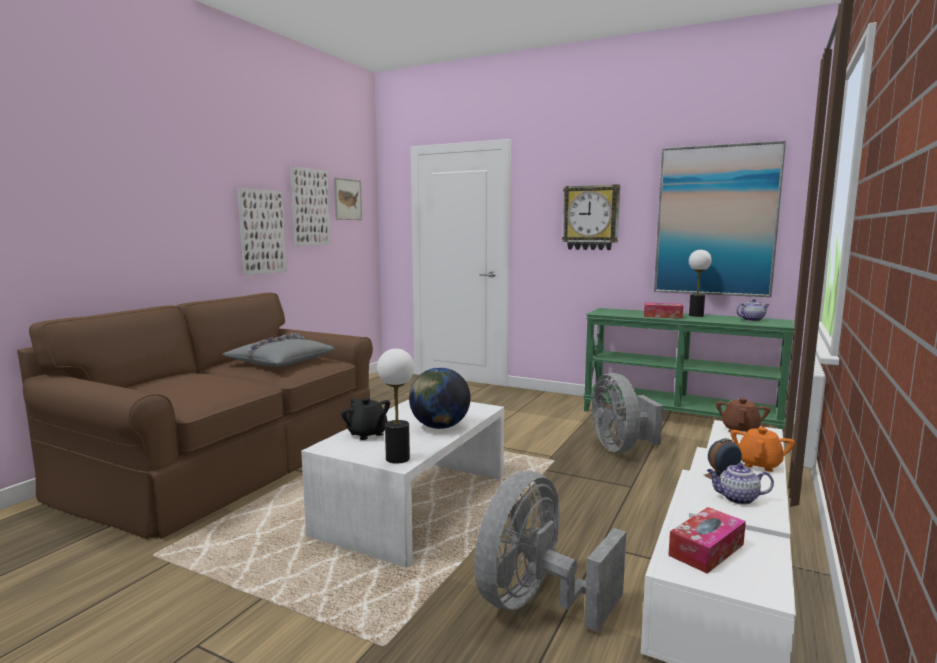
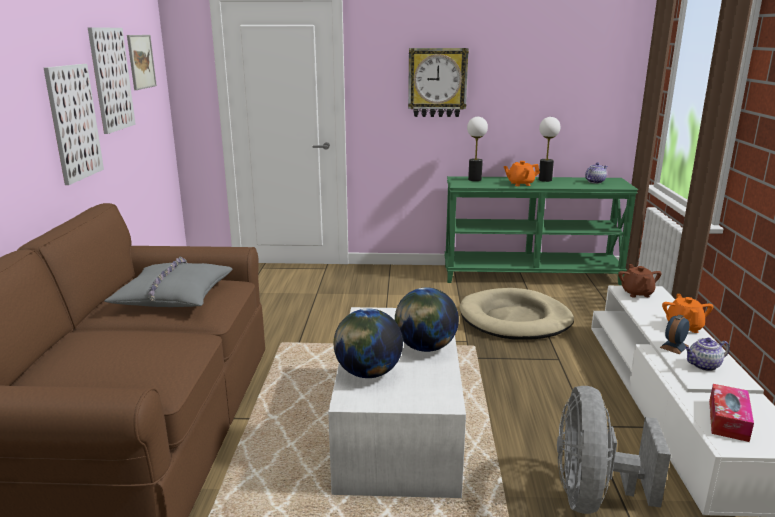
camera: 25 degrees left, 10 degrees up
(367, 434) = (368, 373): black teapot -> globe
(398, 458) = (437, 397): table lamp -> table lamp (475, 179)
(621, 448) = (515, 319): grey fan -> beige dog bed
(662, 316) = (520, 184): tissue box -> orange teapot
(715, 221) = (559, 87): picture -> none

